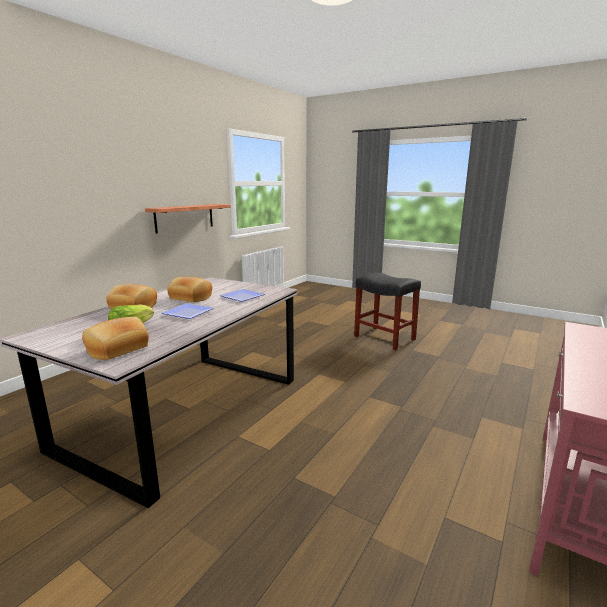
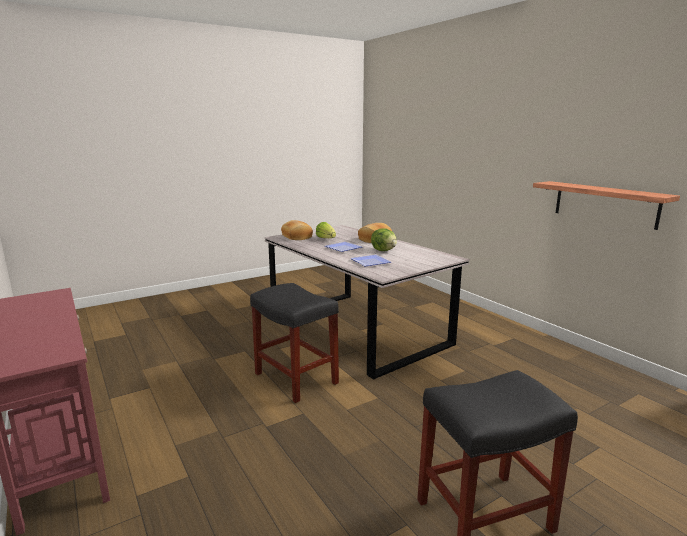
camera: 115 degrees right, 0 degrees up
(190, 298) = (384, 250): bread -> lettuce
(324, 416) = (295, 378): none -> black stool

